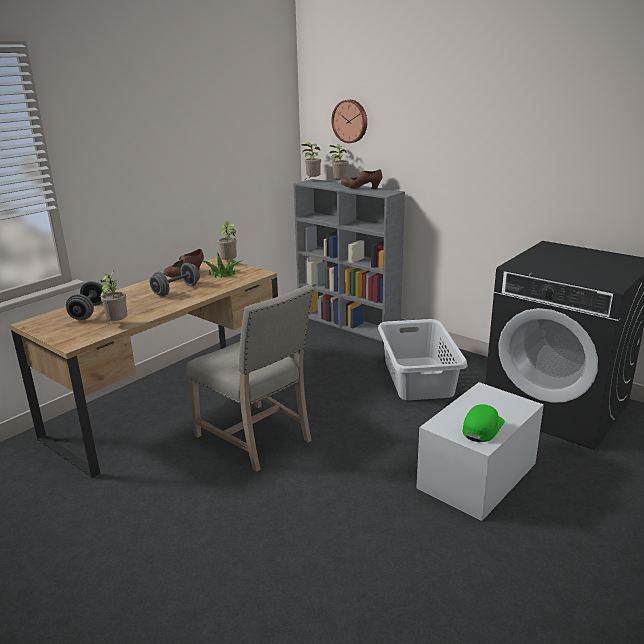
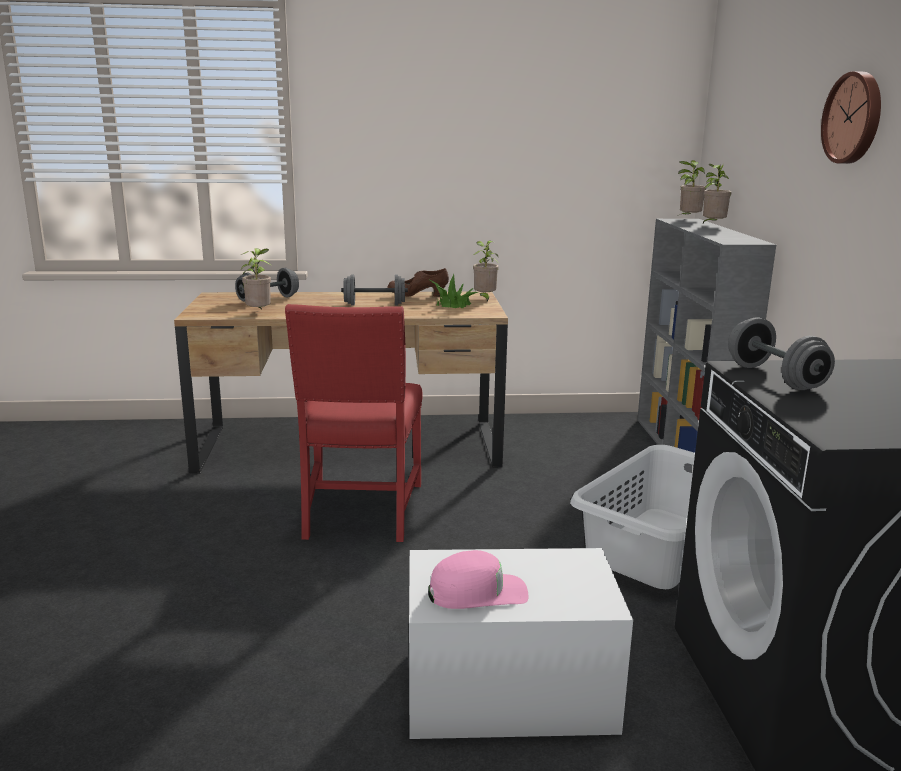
camera: 45 degrees right, 5 degrees down
(257, 438) = (360, 512): beige chair -> red chair
(350, 121) = (743, 127): wall clock -> wall clock (854, 118)
(361, 188) = (721, 233): brown shoe -> none
(482, 427) = (478, 593): green cap -> pink cap
(535, 267) = (775, 378): none -> grey dumbbell

